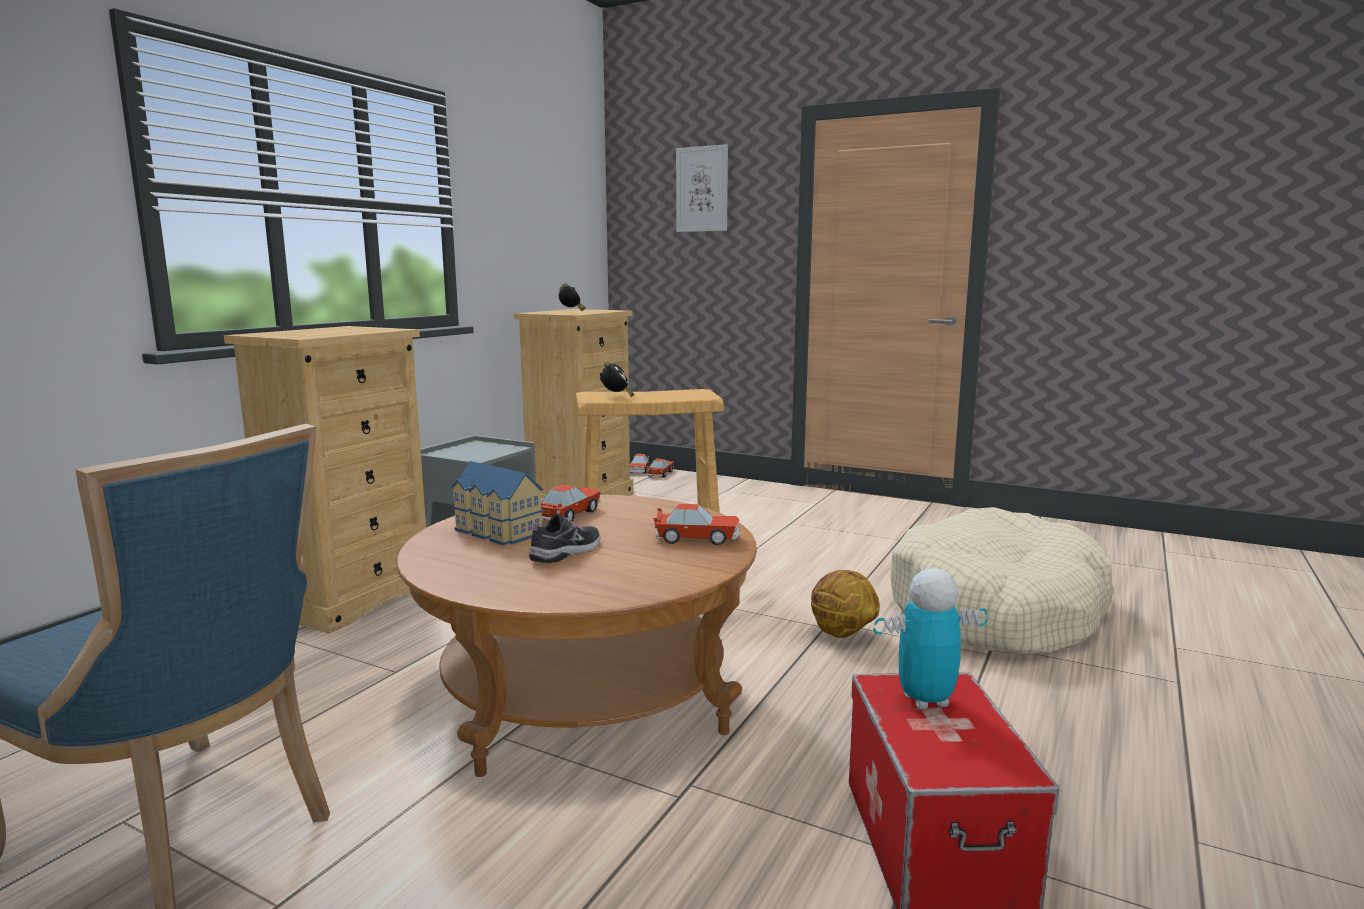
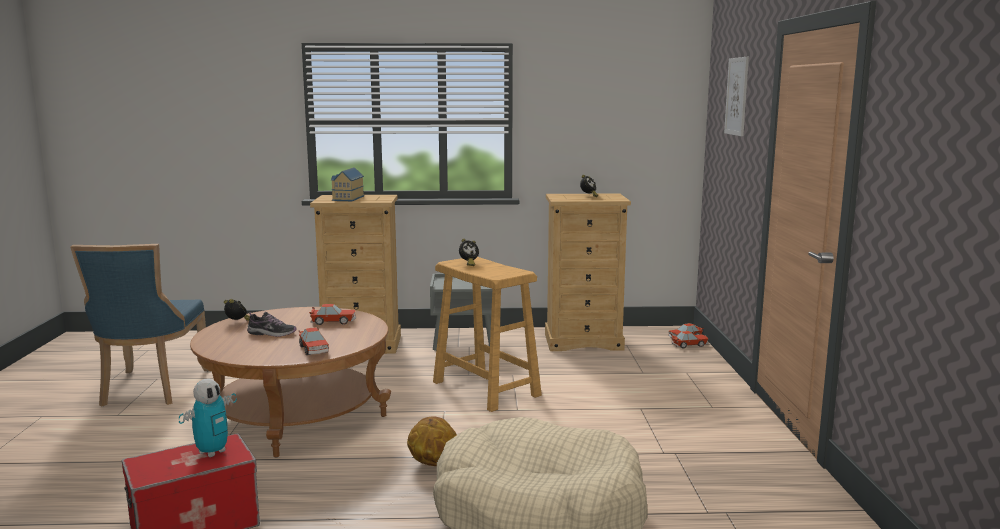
camera: 60 degrees right, 0 degrees up
(451, 567) = (237, 323): none -> alarm clock
(496, 532) = (293, 317): toy house -> toy house (347, 198)
(925, 701) = (212, 452): toy robot -> toy robot turned 75 degrees clockwise

